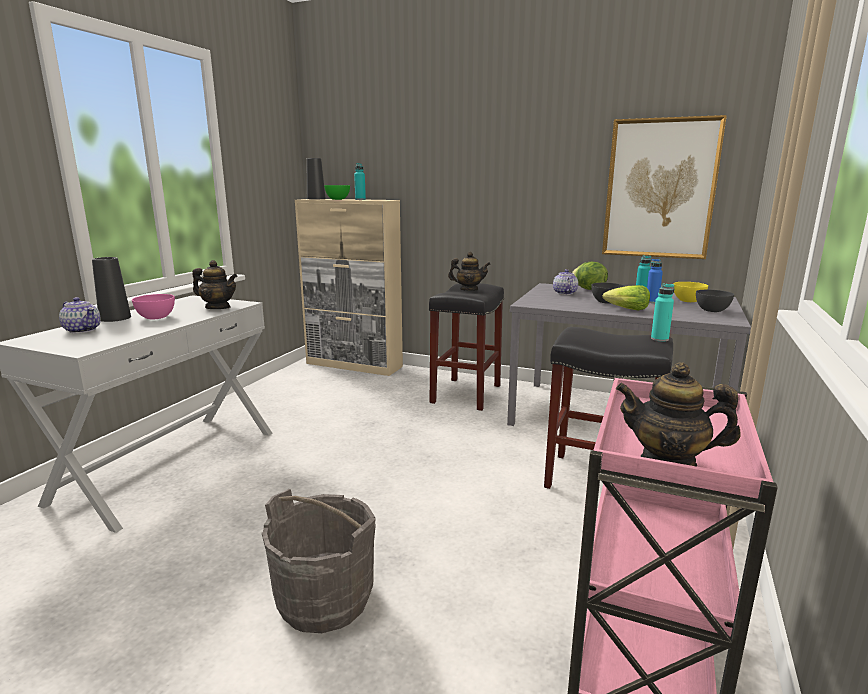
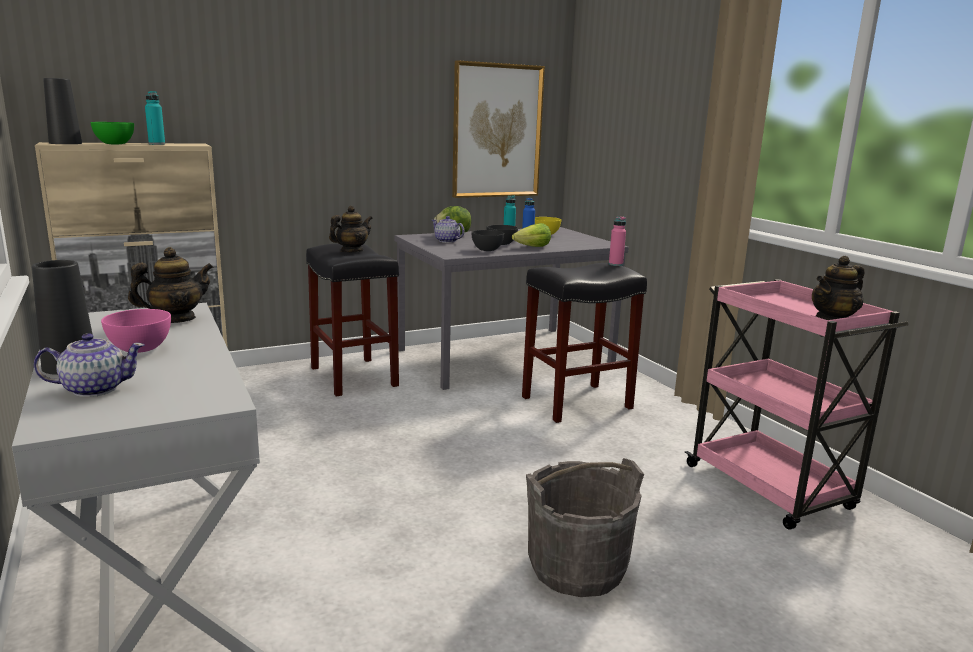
camera: 50 degrees left, 0 degrees up
(659, 339) = (615, 264): turquoise bottle -> pink bottle
(712, 311) = (580, 239): grey bowl -> grey bowl (487, 250)

